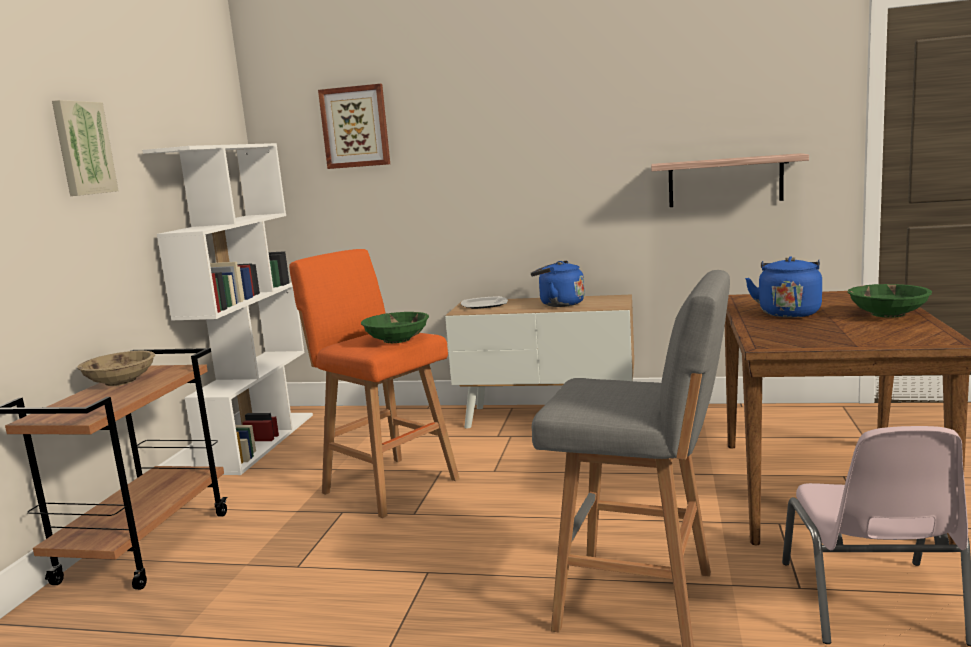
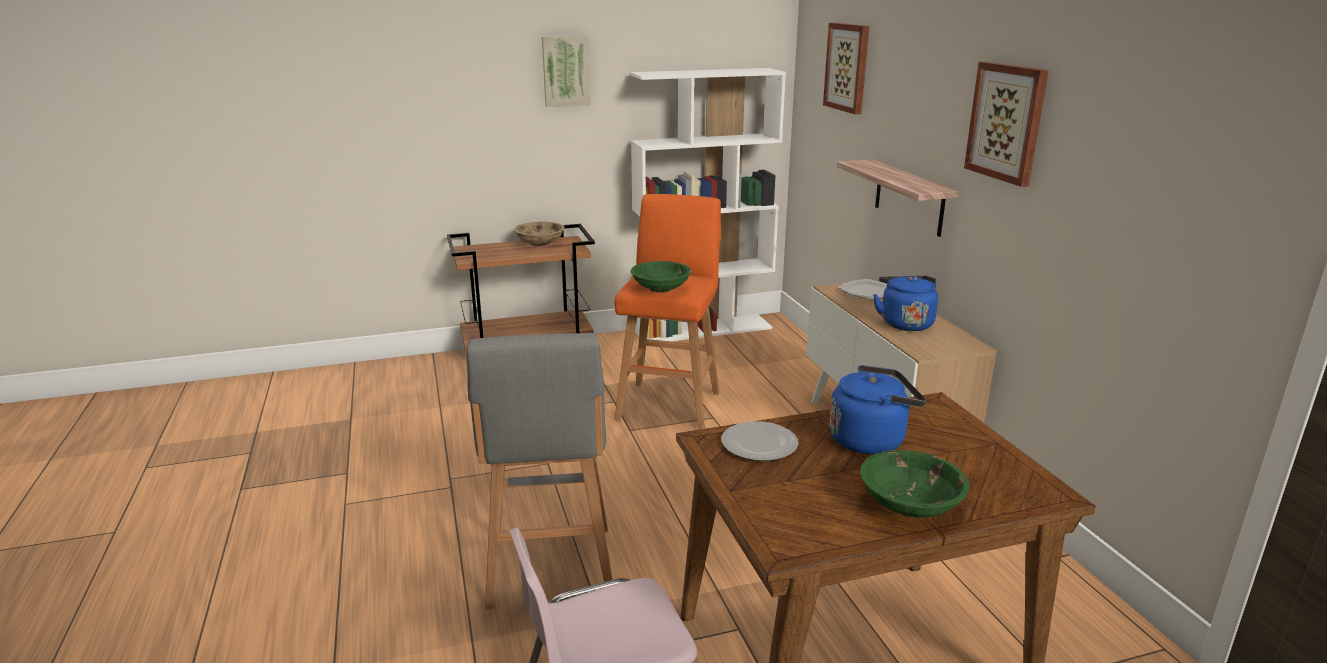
camera: 60 degrees right, 10 degrees up
(592, 124) = (1007, 122): none -> picture
(725, 181) = (1118, 253): shelf -> shelf (909, 197)
(782, 334) = (760, 444): none -> plate

